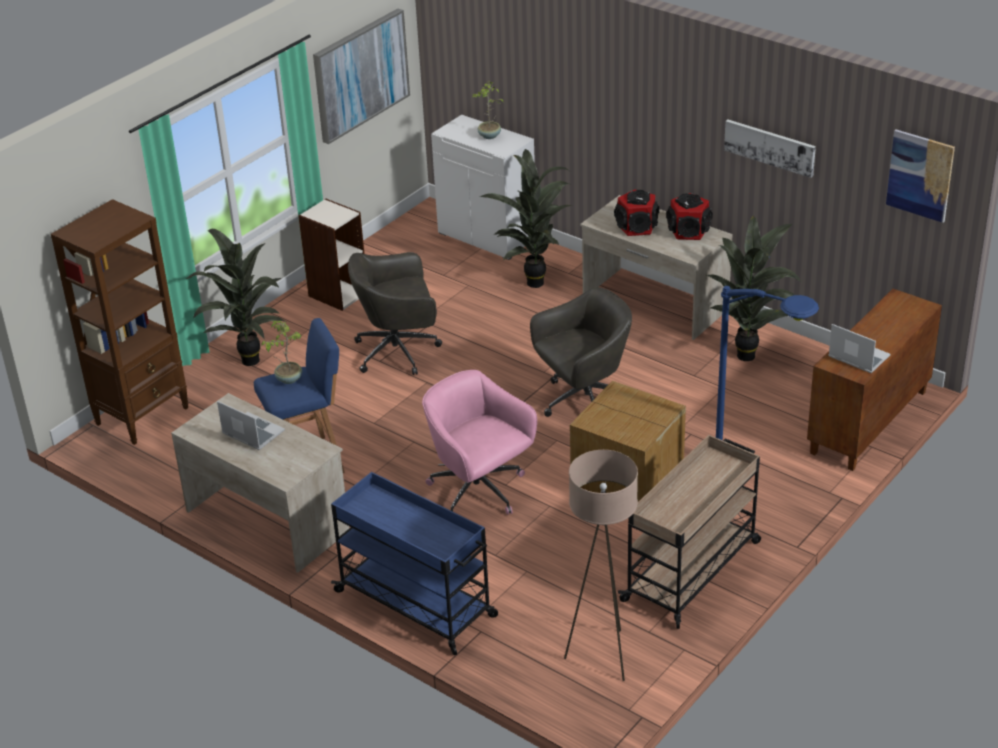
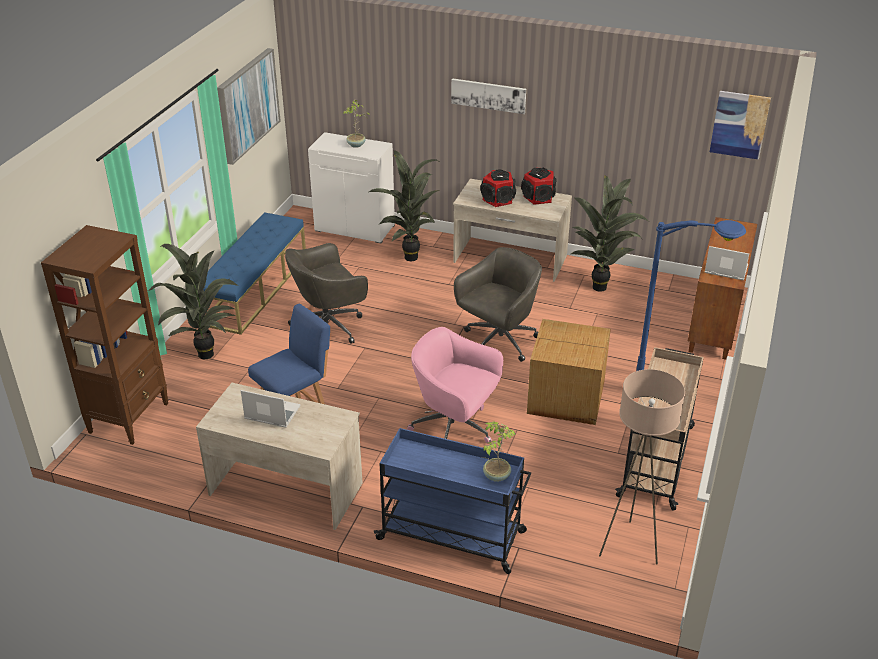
camera: 20 degrees left, 0 degrees up
(288, 379) = (280, 361): potted plant -> potted plant (496, 476)
(337, 294) = (255, 289): bookcase -> blue bench
(770, 147) = (607, 120): picture -> picture (488, 95)

